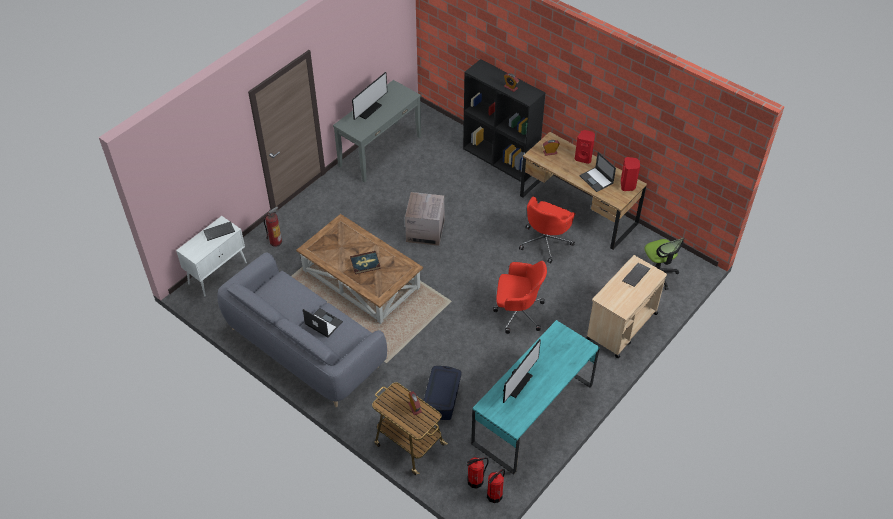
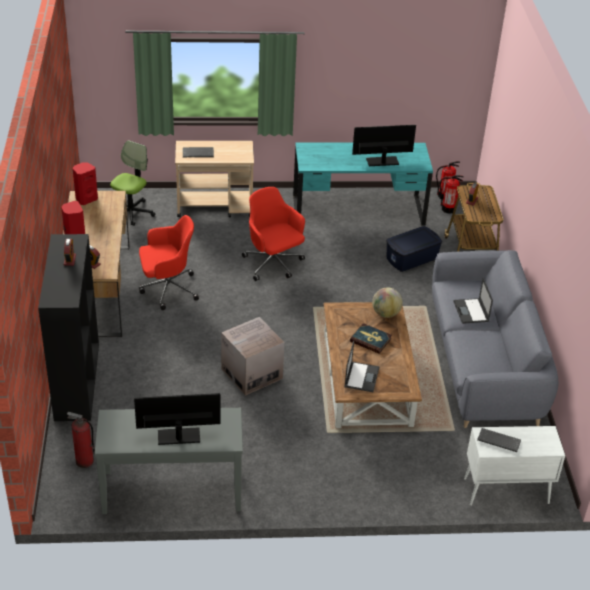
camera: 135 degrees left, 10 degrees down
(276, 241) = (409, 477): fire extinguisher -> fire extinguisher (84, 461)
(378, 289) = (386, 313): none -> globe
(596, 180) = (99, 219): laptop -> laptop (361, 376)

